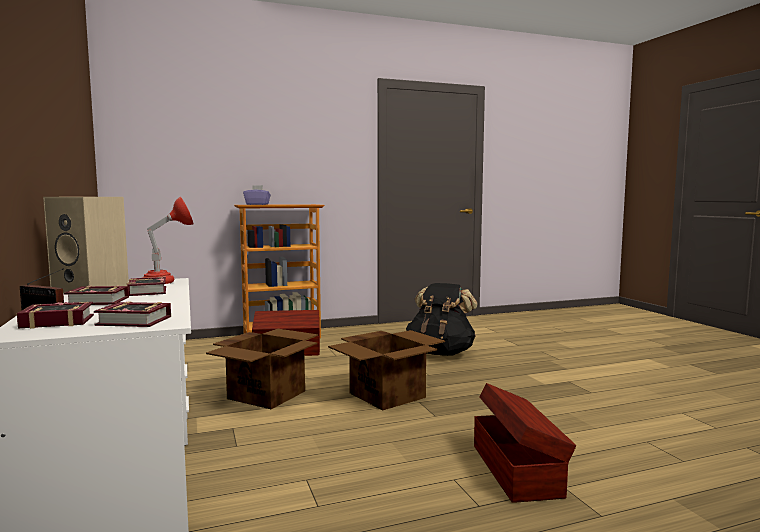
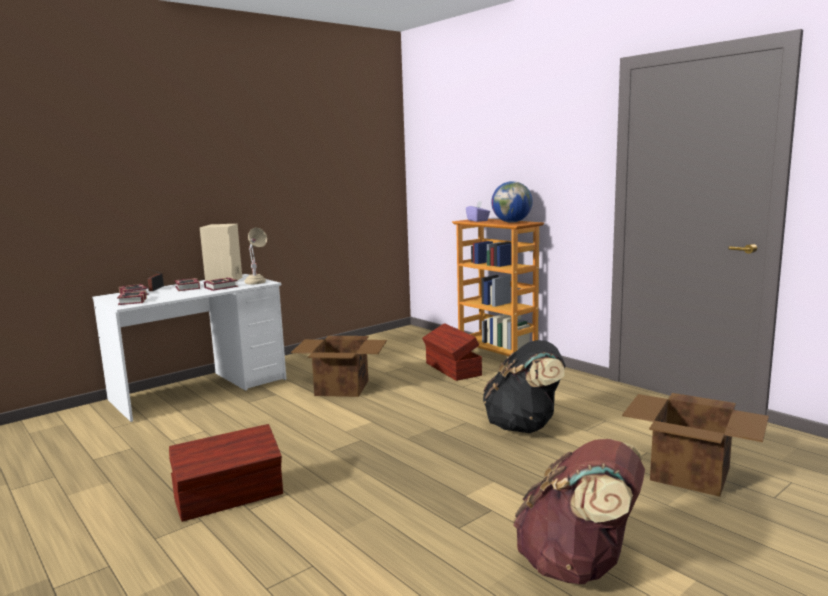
camera: 70 degrees right, 5 degrees up
(168, 282) = (257, 283): red table lamp -> beige table lamp
(295, 204) = (512, 222): none -> globe
(388, 395) = (370, 425): cardboard box -> cardboard box (691, 474)
(637, 374) = (578, 565): none -> brown backpack

